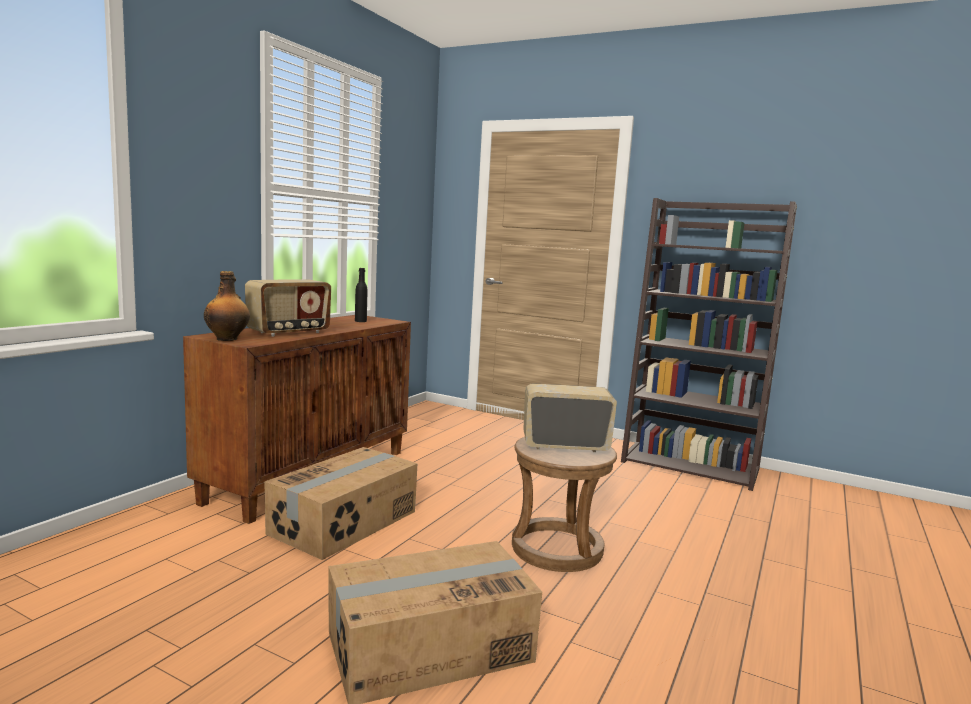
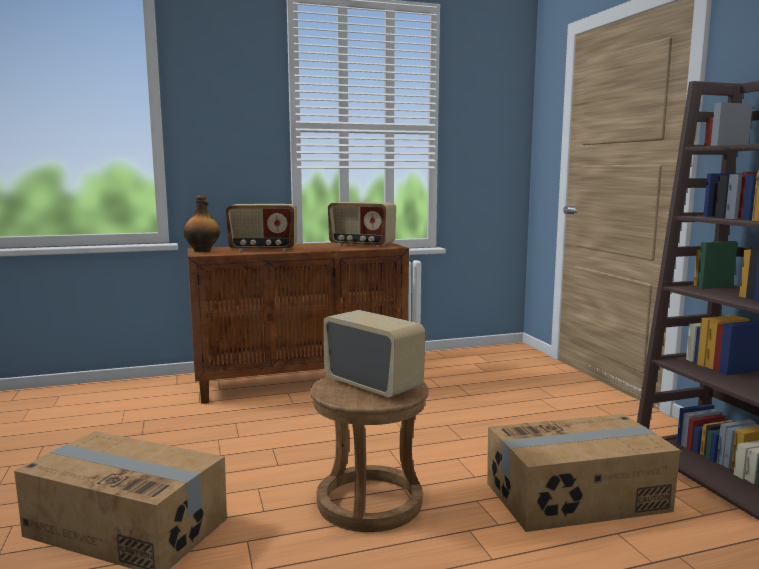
camera: 45 degrees right, 0 degrees up
(345, 522) = (255, 422): cardboard box -> cardboard box (577, 497)
(360, 321) = (361, 245): black bottle -> radio

